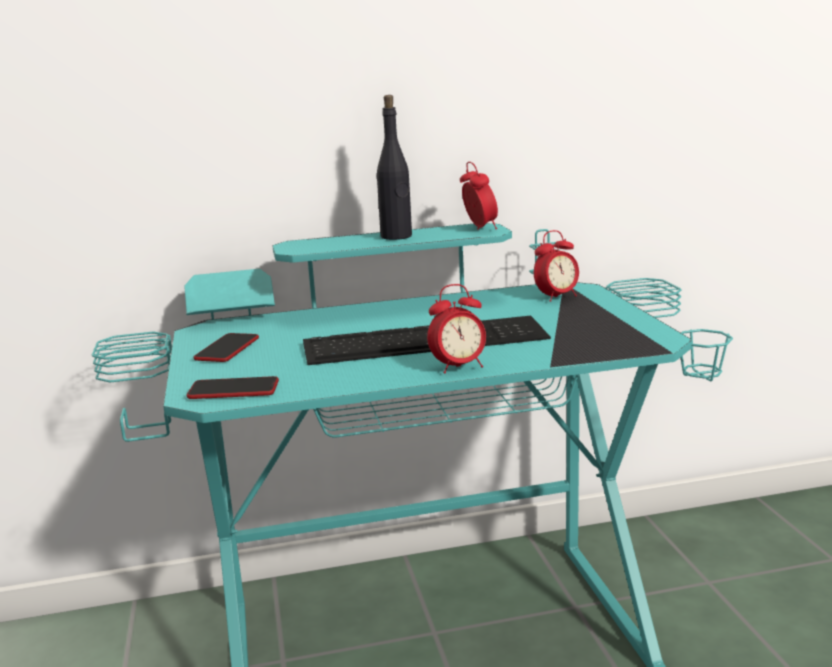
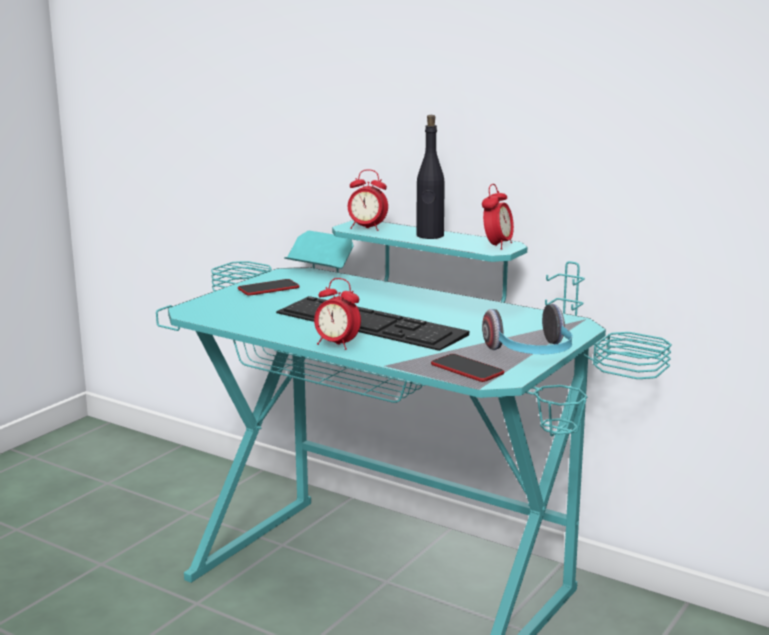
camera: 45 degrees right, 0 degrees up
(233, 390) = (210, 312): phone -> phone (467, 369)
(556, 297) = (540, 327): alarm clock -> alarm clock (367, 228)
(618, 316) = (531, 354): none -> headphones

